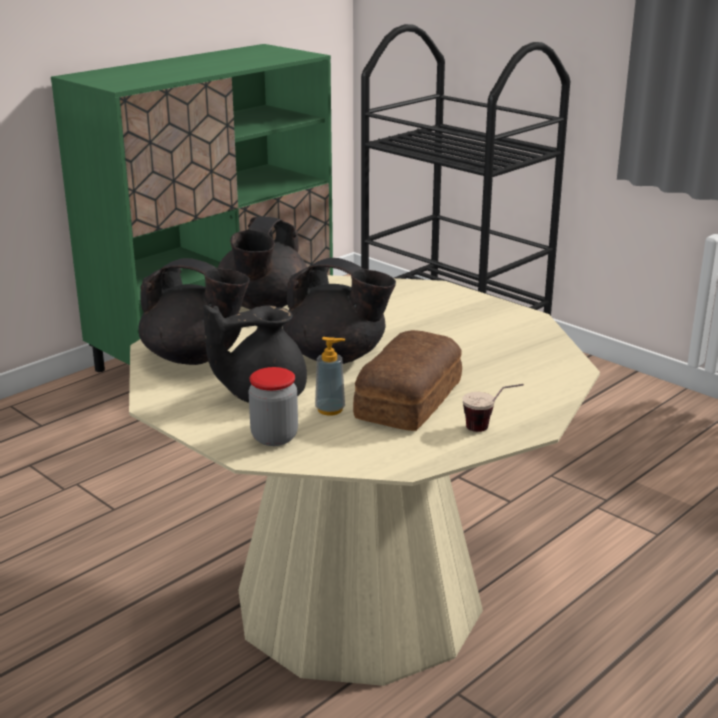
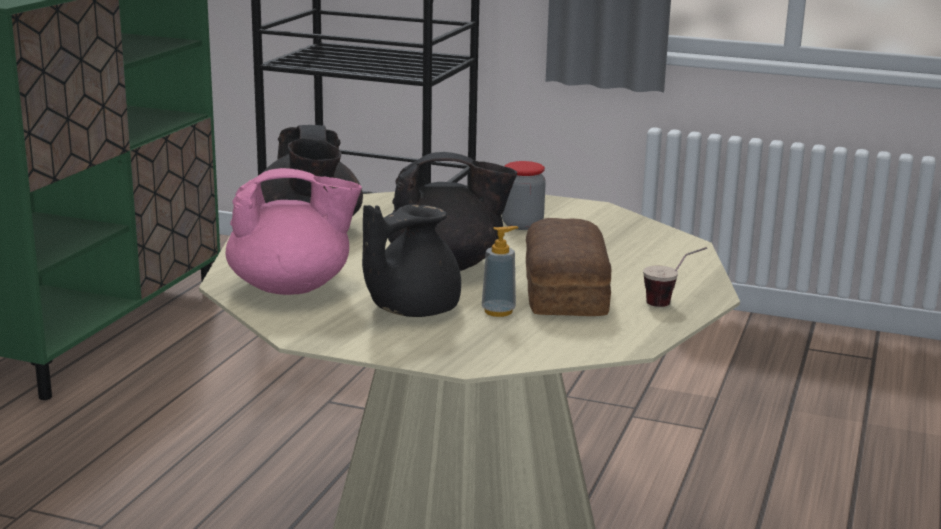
camera: 25 degrees left, 5 degrees down
(195, 357) = (292, 287): black teapot -> pink teapot
(274, 437) = (471, 344): jar -> jar (522, 225)

